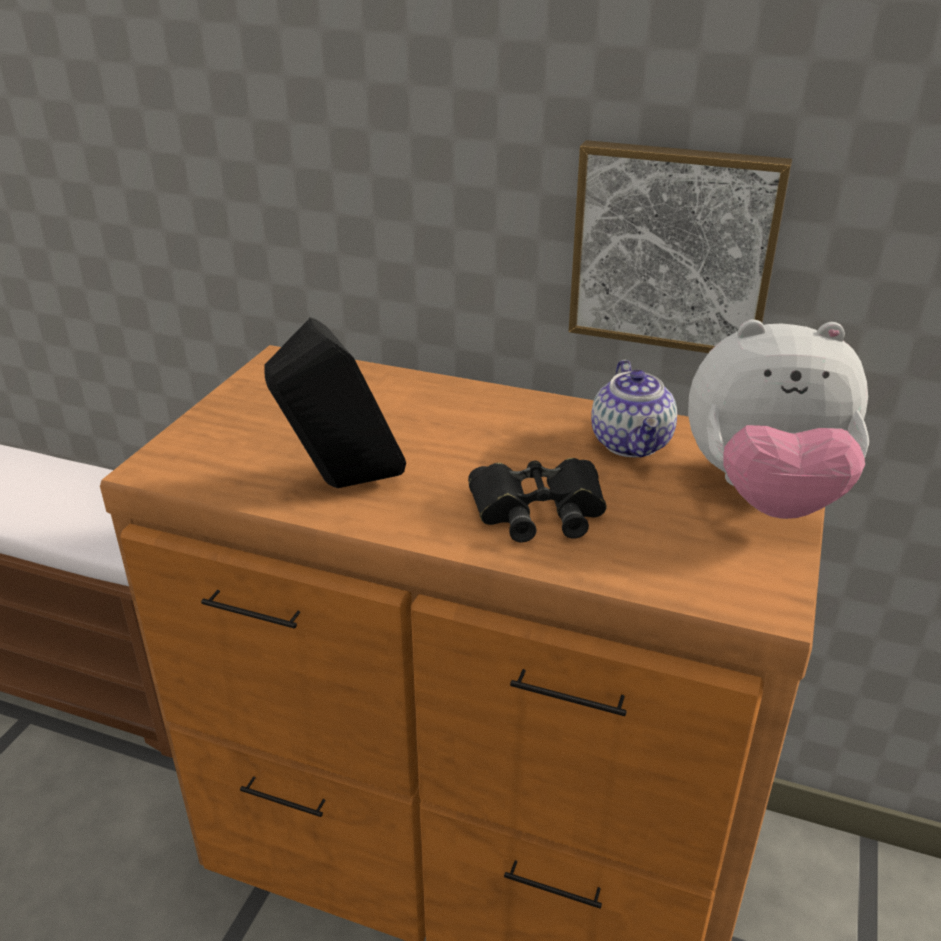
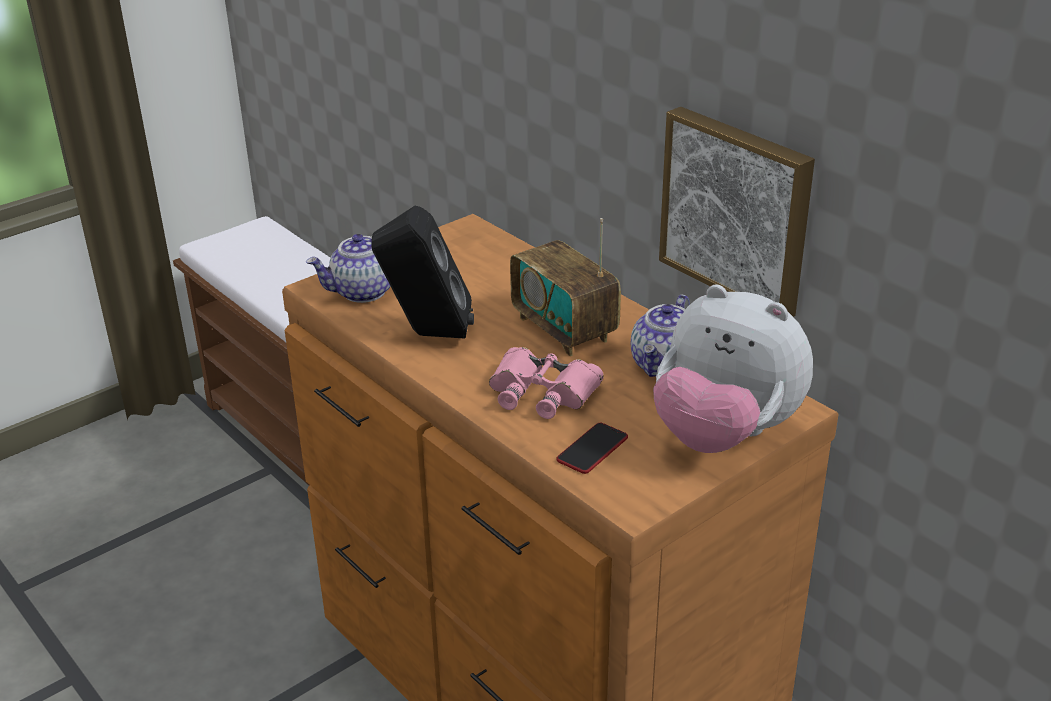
camera: 30 degrees right, 0 degrees up
(216, 459) = (363, 292): none -> teapot
(490, 436) = (564, 329): none -> radio
(538, 510) = (542, 392): black binoculars -> pink binoculars
(658, 556) = (592, 449): none -> phone

